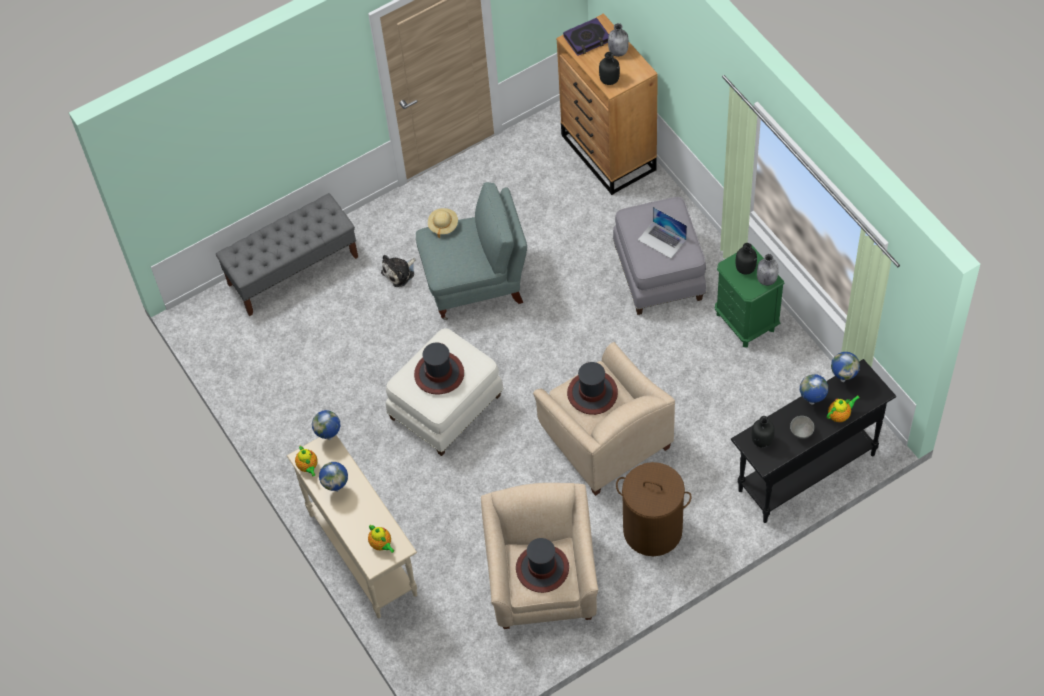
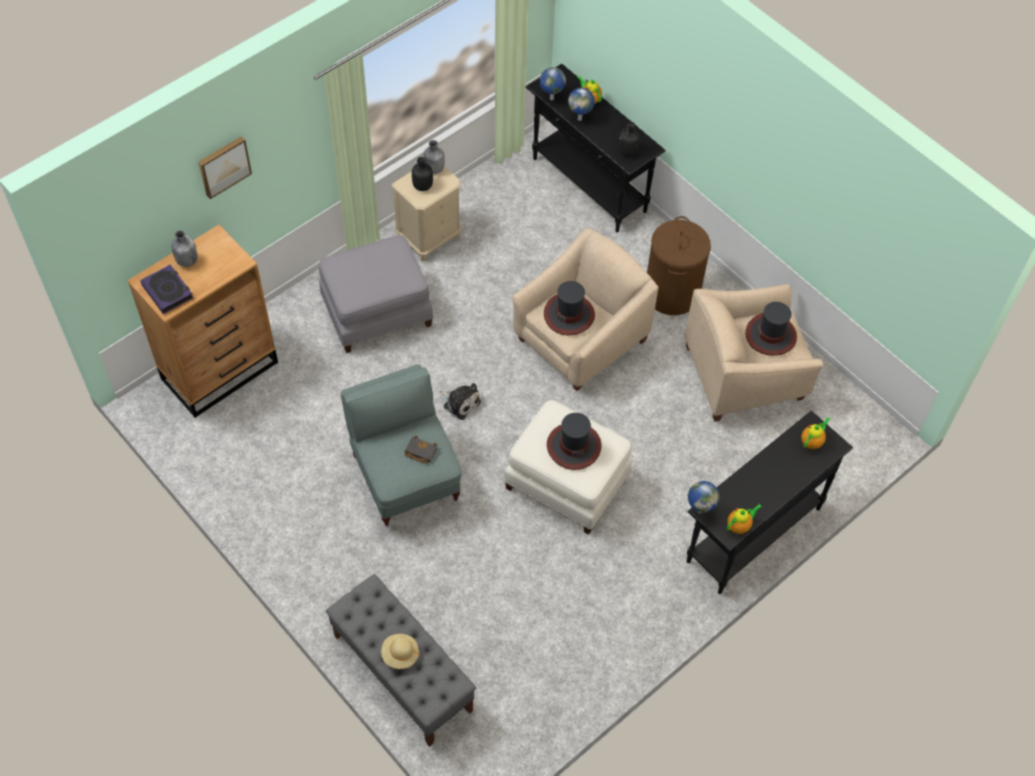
camera: 105 degrees left, 0 degrees up
(337, 489) = (759, 493): globe -> none
(363, 554) = (753, 535): beige console table -> black console table
(399, 273) = (396, 555): plush toy -> plush toy (460, 402)
(443, 225) = (379, 467): beige hat -> beige hat (400, 655)
(453, 255) = (419, 451): none -> black book
(609, 80) = (229, 265): black bottle -> none
(662, 240) = (380, 267): laptop -> none
(675, 44) = (223, 166): none -> picture
(746, 321) = (430, 237): green nightstand -> beige nightstand
(801, 433) = (613, 125): grey bowl -> none

